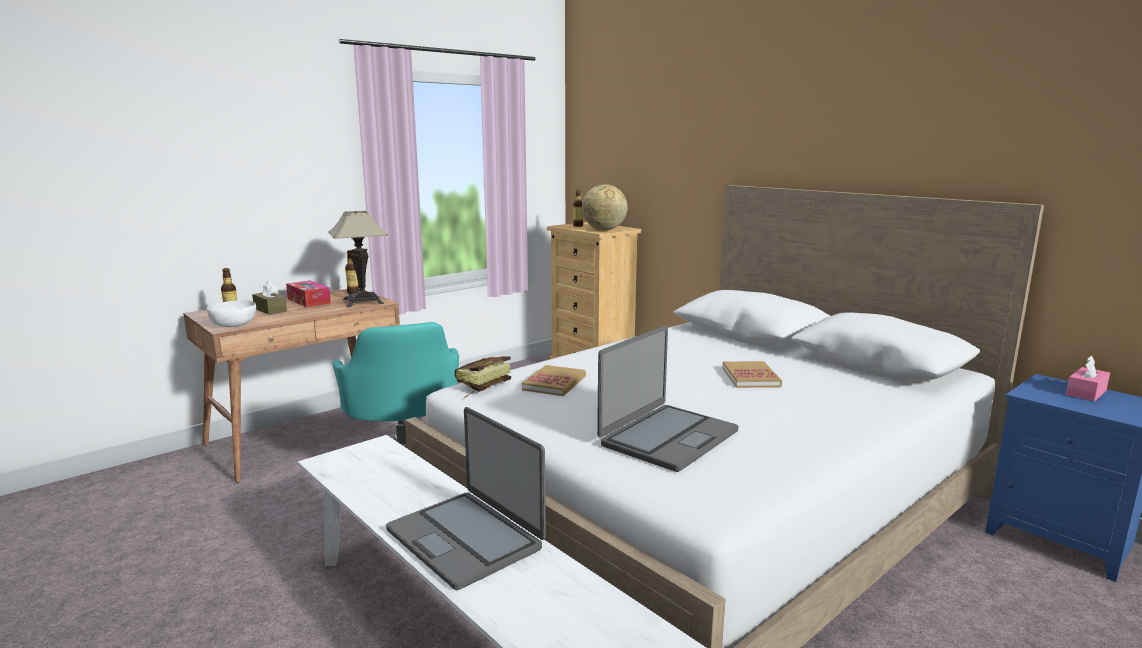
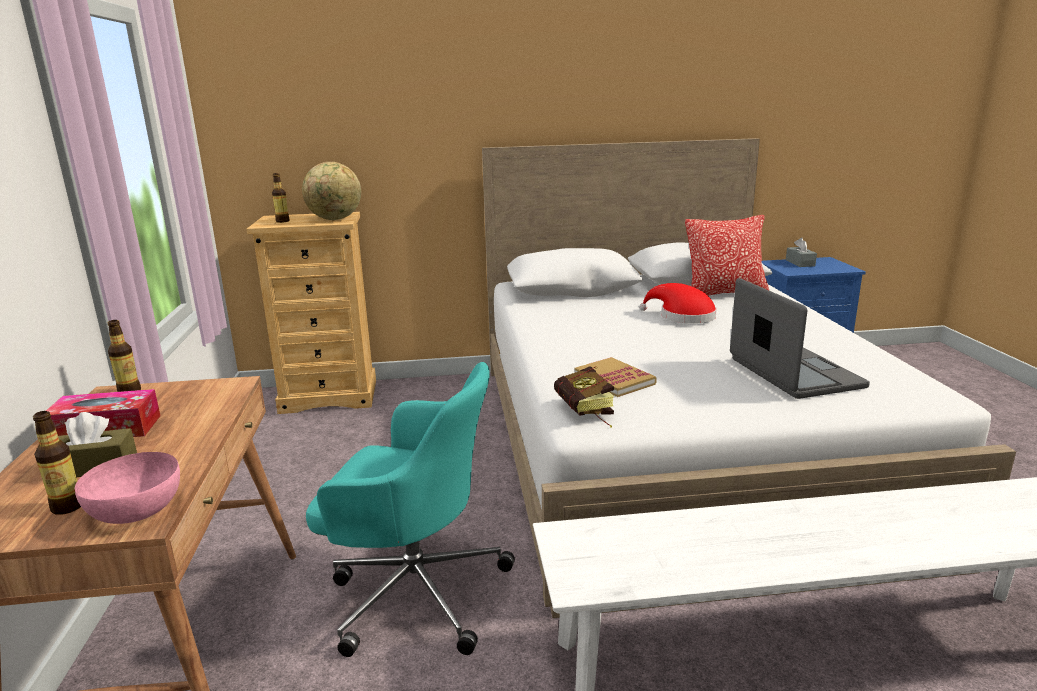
camera: 55 degrees left, 5 degrees up
(233, 325) = (137, 510): white bowl -> pink bowl
(363, 301) = (203, 394): table lamp -> none
(466, 538) = (840, 530): laptop -> none
(750, 377) = (682, 316): book -> red hat
(864, 380) = (724, 293): none -> pillow
(1086, 393) = (800, 263): pink tissue box -> grey tissue box

